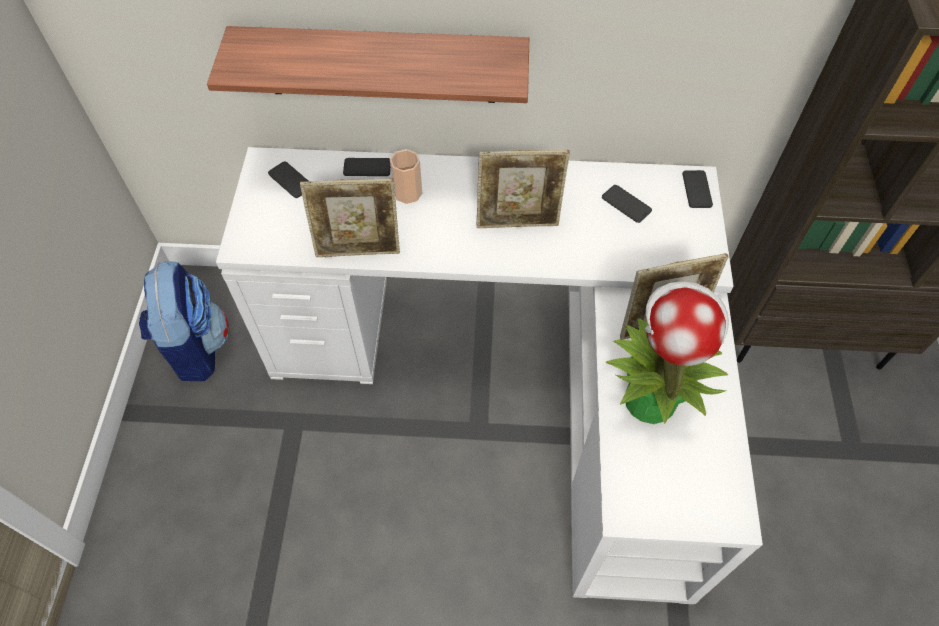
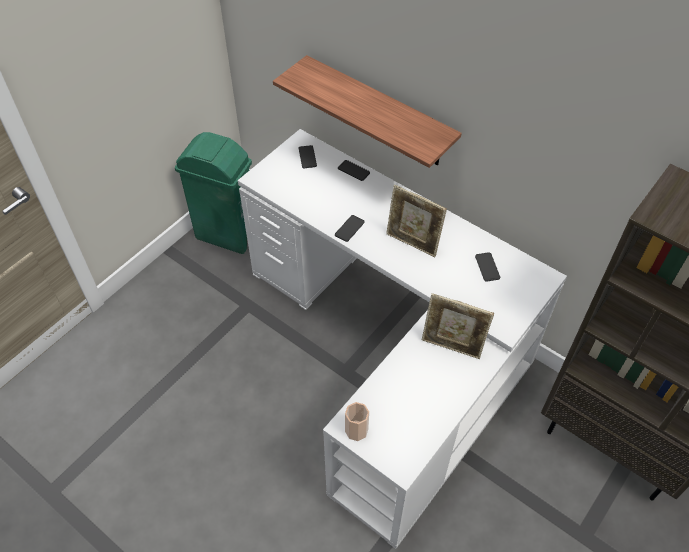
camera: 35 degrees right, 5 degrees down
(195, 347) = (226, 235): backpack -> green trash can
(359, 251) = (312, 212): picture frame -> none
(408, 193) = (364, 195): cup -> cup (356, 430)
(649, 398) = (410, 379): potted plant -> none
(697, 189) = (540, 282): phone -> phone (349, 228)

